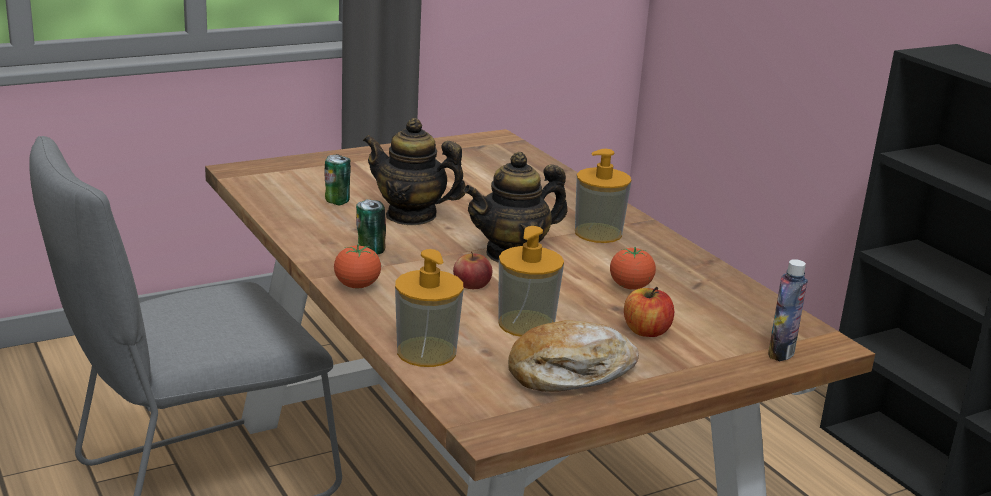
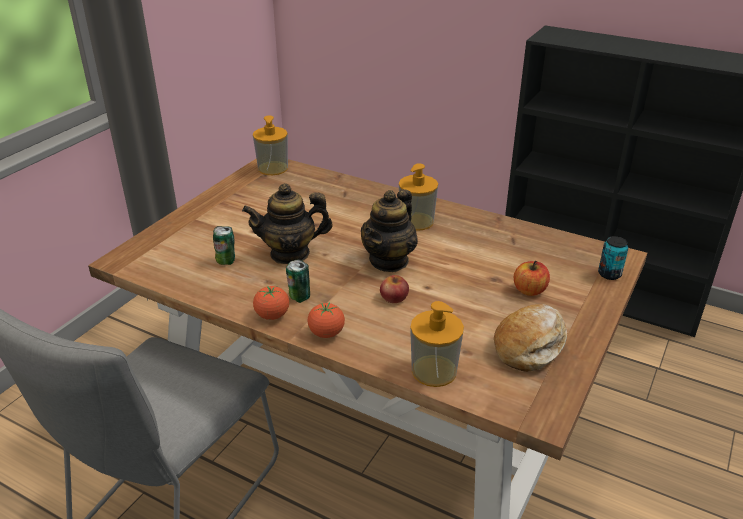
camera: 30 degrees left, 10 degrees up
(526, 324) = (462, 316): soap dispenser -> soap dispenser (273, 168)
(630, 287) = (482, 258): tomato -> tomato (272, 315)
(781, 353) = (609, 274): bottle -> can

